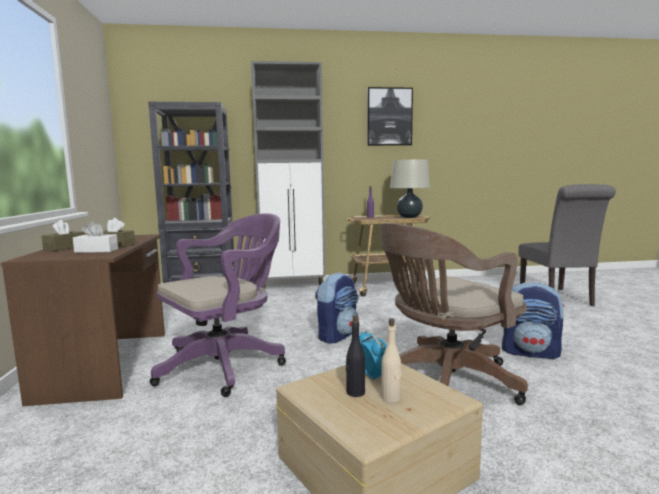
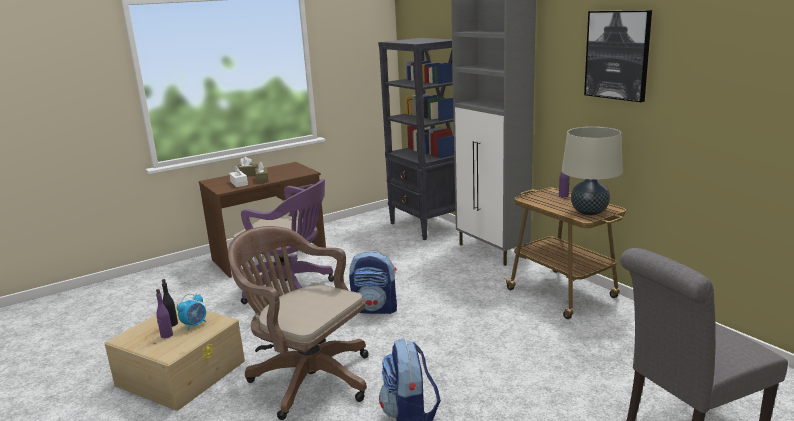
camera: 65 degrees right, 10 degrees up
(391, 398) = (166, 335): beige bottle -> purple bottle

